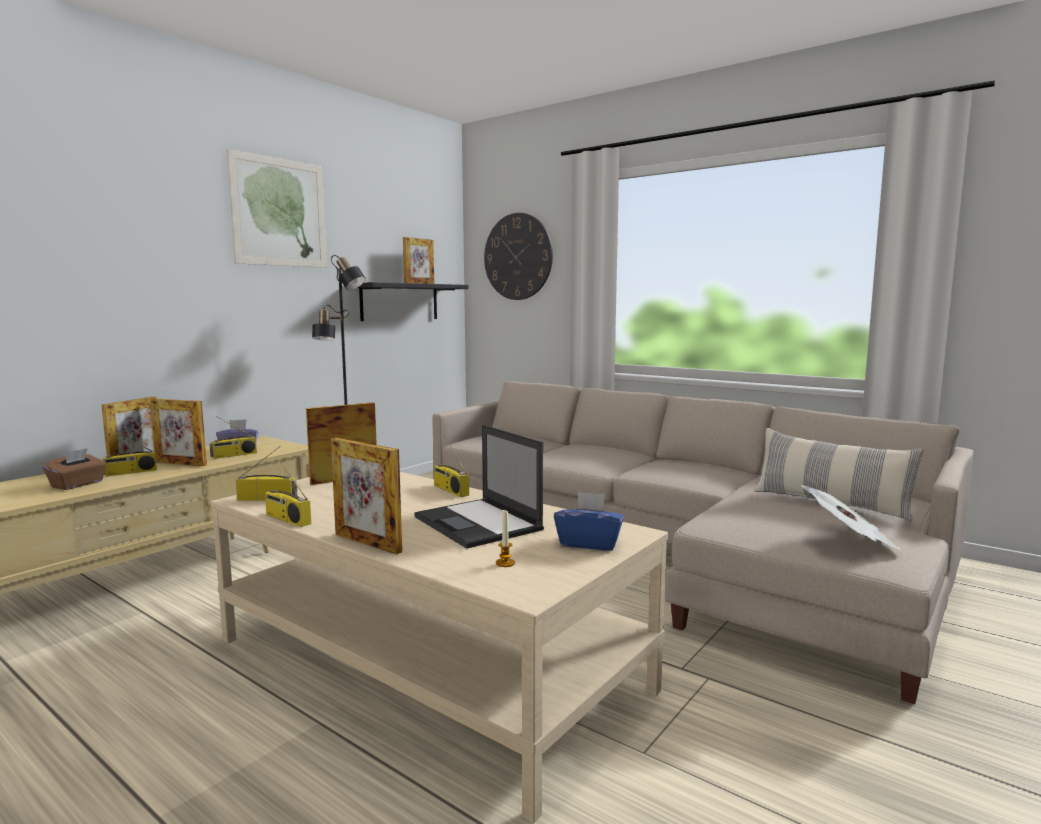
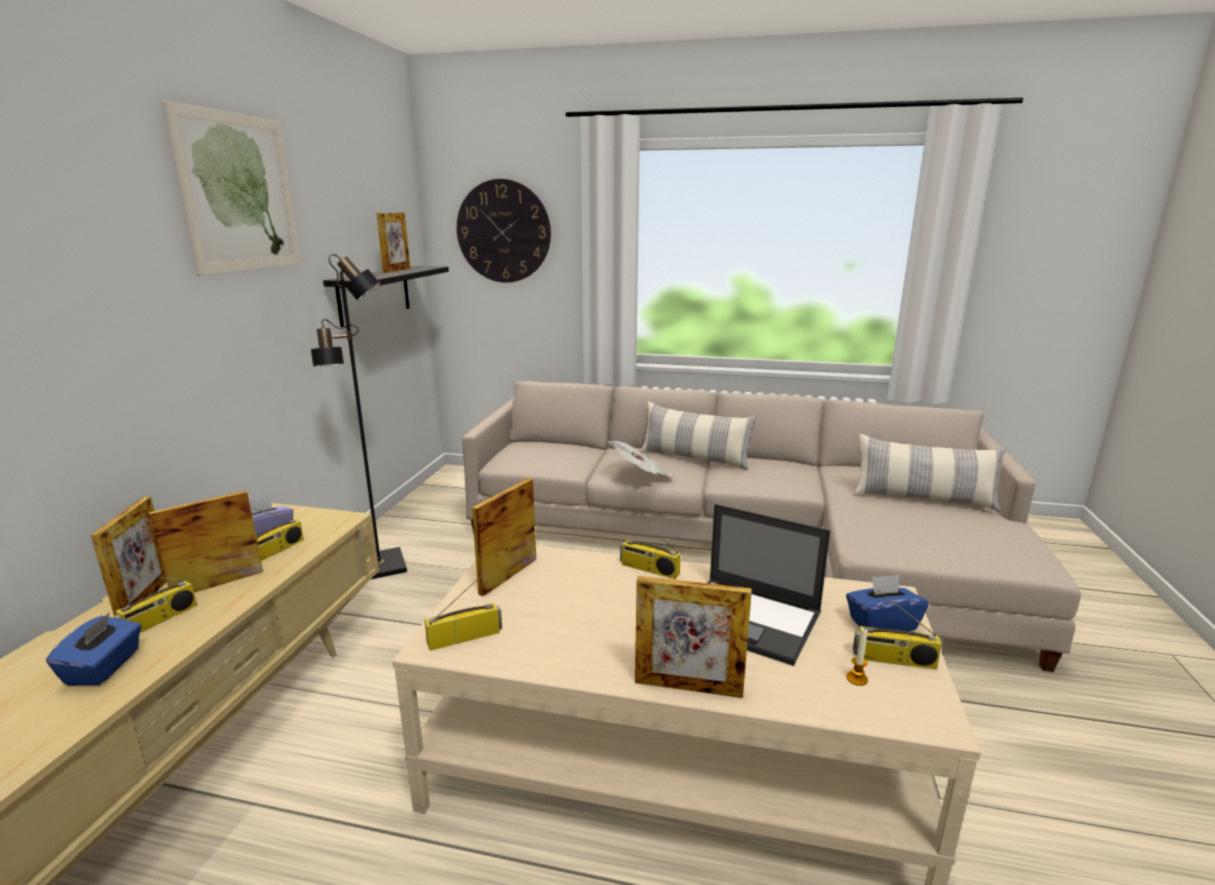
camera: 25 degrees left, 10 degrees up
(78, 484) = (104, 667): brown tissue box -> blue tissue box
(181, 463) = (218, 583): picture frame -> picture frame turned 150 degrees clockwise
(286, 519) = (541, 671): radio -> radio (893, 660)
(633, 455) = (694, 458): none -> pillow
(849, 540) = (988, 545): newspaper -> newspaper (640, 474)

